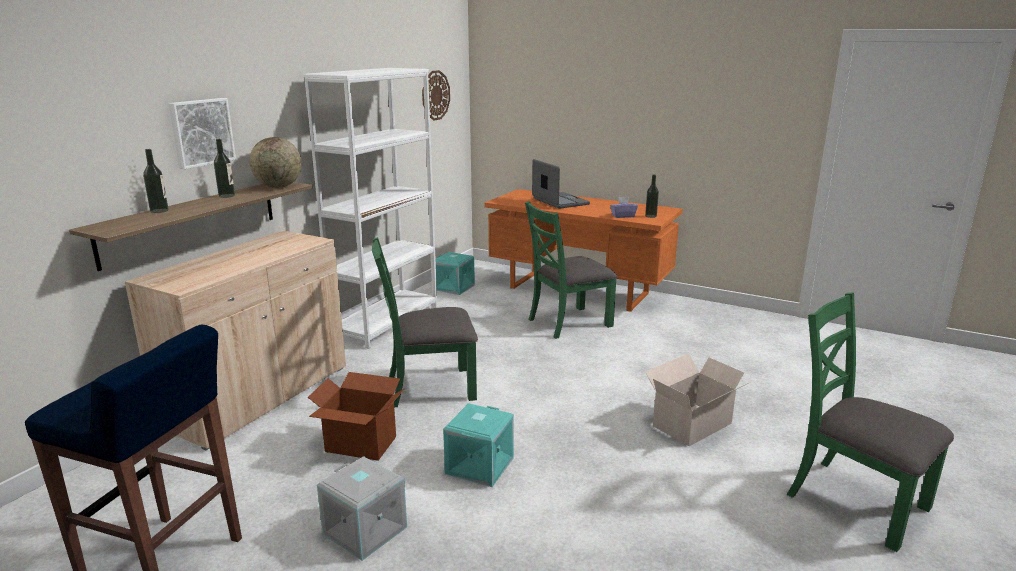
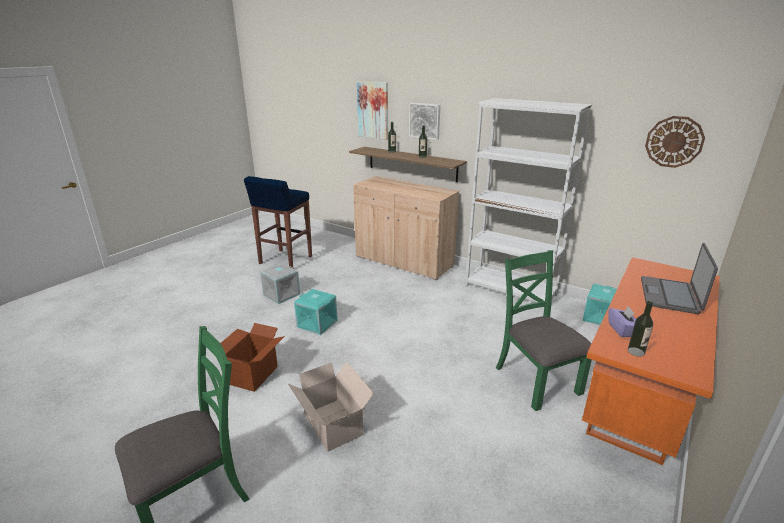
camera: 95 degrees right, 5 degrees up
(78, 137) = (373, 110): none -> picture
(278, 186) = (445, 162): globe -> none
(360, 445) = (349, 290): cardboard box -> cardboard box (253, 375)
(429, 387) = (409, 308): green chair -> none
(559, 201) = (670, 296): laptop -> laptop turned 135 degrees clockwise

